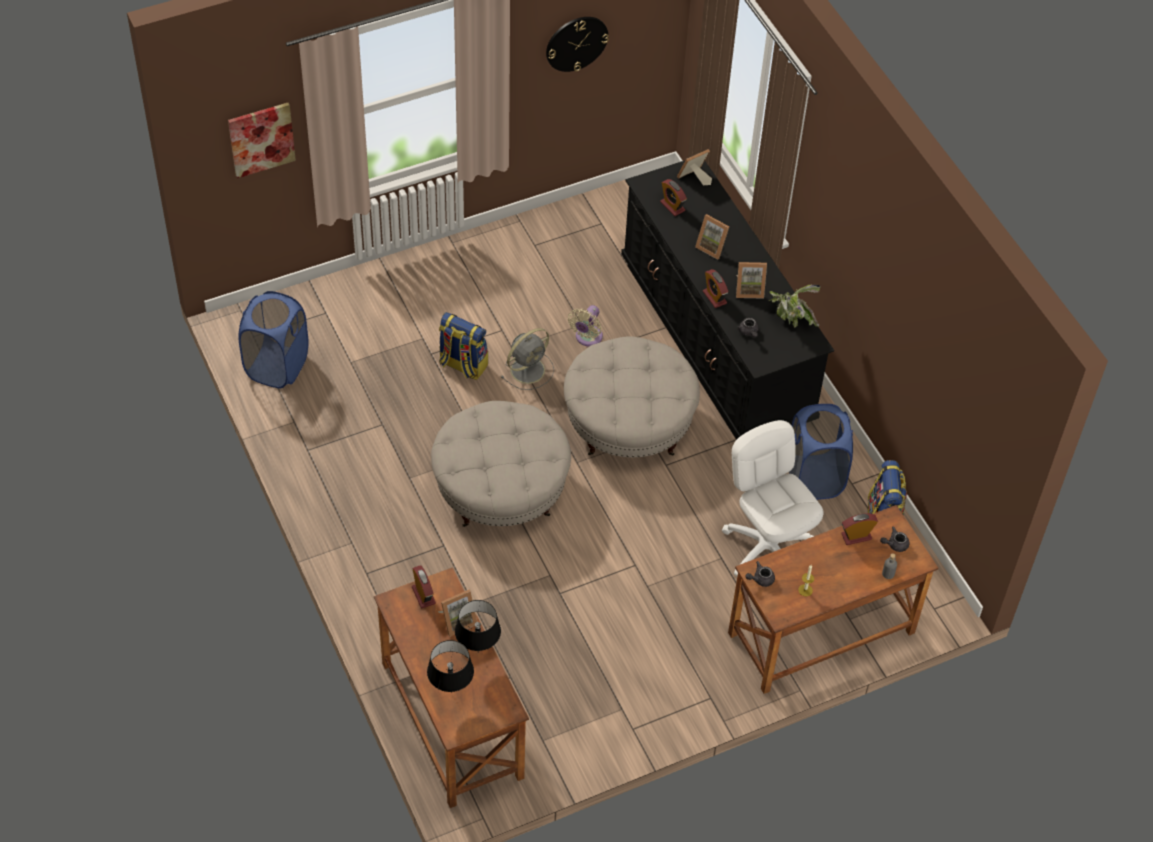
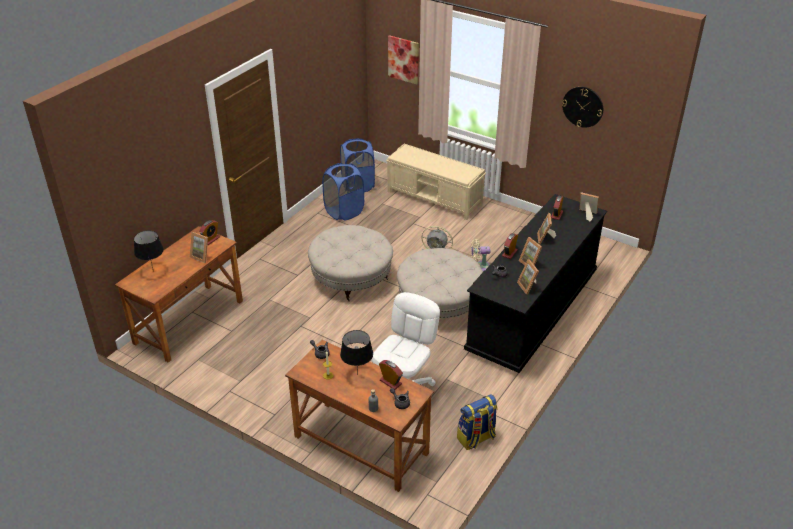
camera: 60 degrees right, 15 degrees down
(392, 296) = (435, 198): none -> beige bench
(462, 365) = (417, 235): backpack -> none
(478, 652) = (186, 270): black table lamp -> black table lamp (357, 375)
(790, 318) = (528, 286): potted plant -> picture frame
(814, 477) = (476, 393): blue laundry basket -> blue laundry basket (344, 212)

